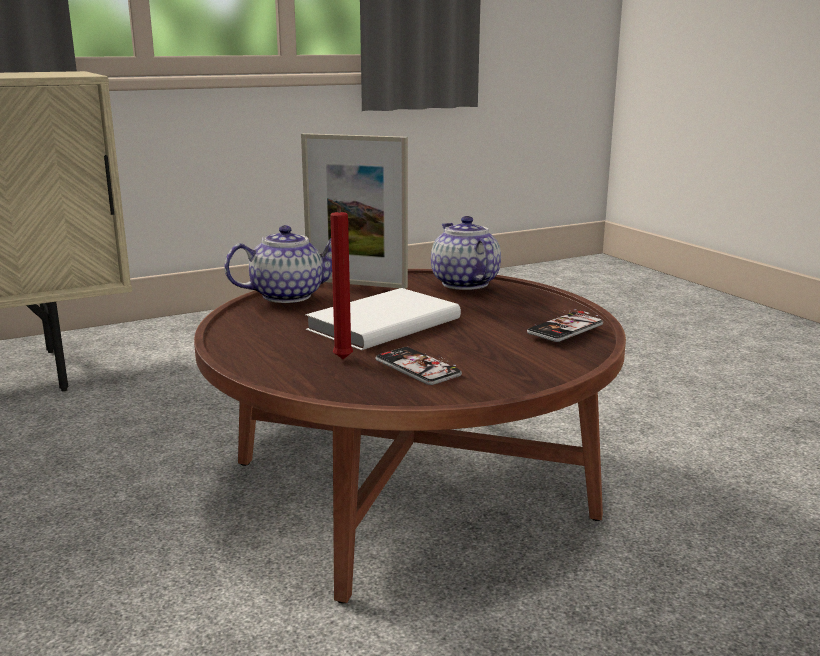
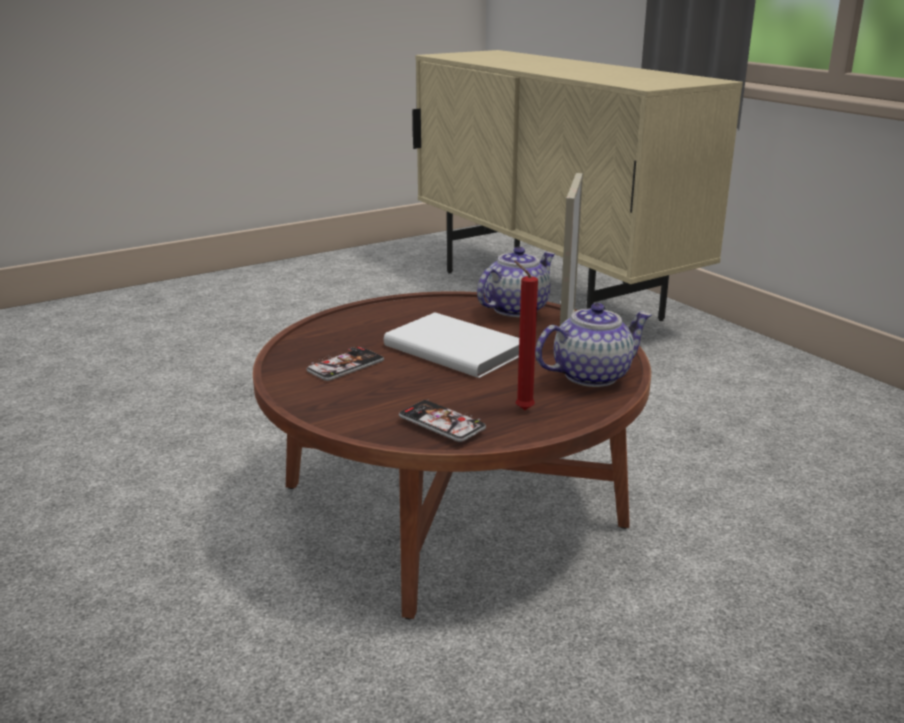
camera: 85 degrees right, 5 degrees up
(288, 295) = (516, 309): teapot -> teapot turned 105 degrees counterclockwise
(340, 360) = (362, 340): red candle -> red candle (521, 409)

